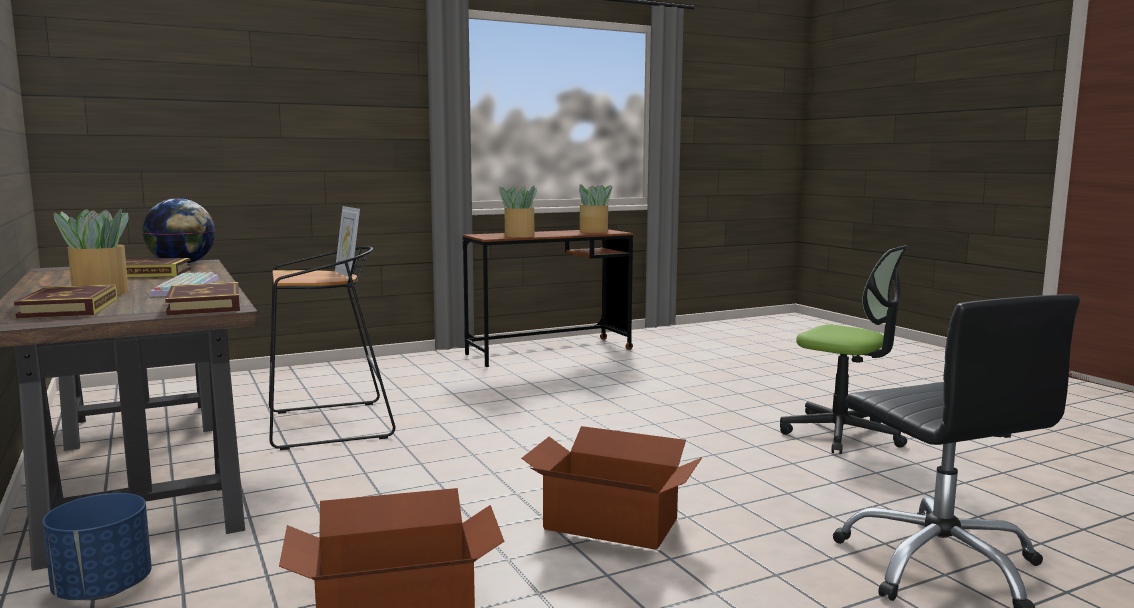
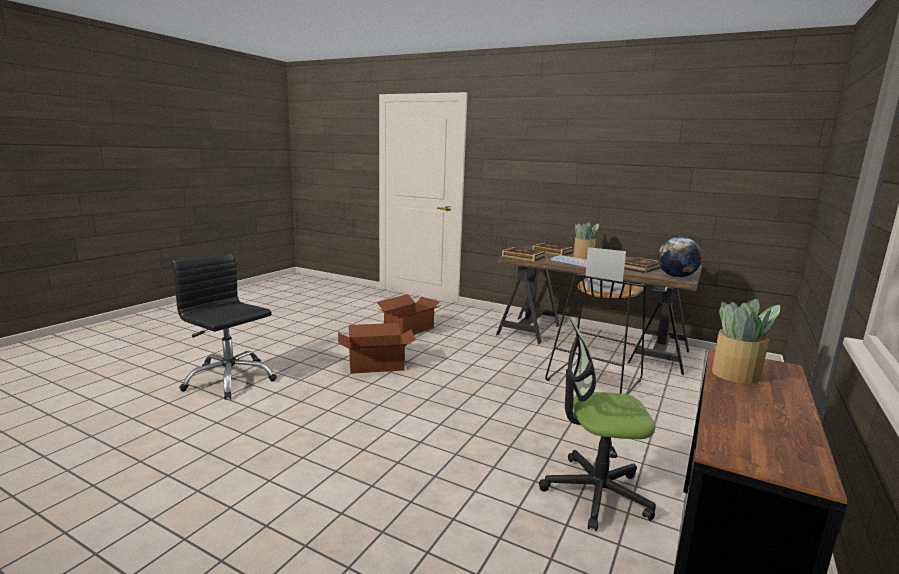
camera: 145 degrees right, 5 degrees up
(102, 589) = (491, 318): blue planter -> none
(594, 231) = (764, 445): potted plant -> none
(842, 434) = (262, 476): office chair -> office chair (595, 492)

